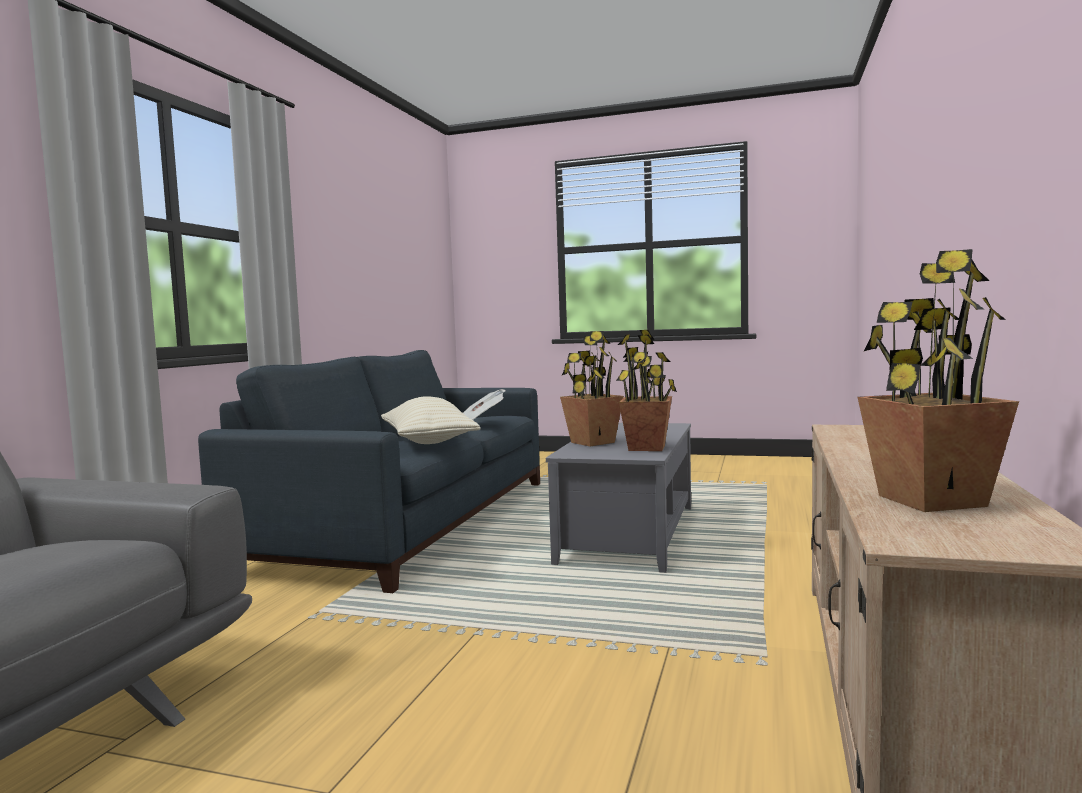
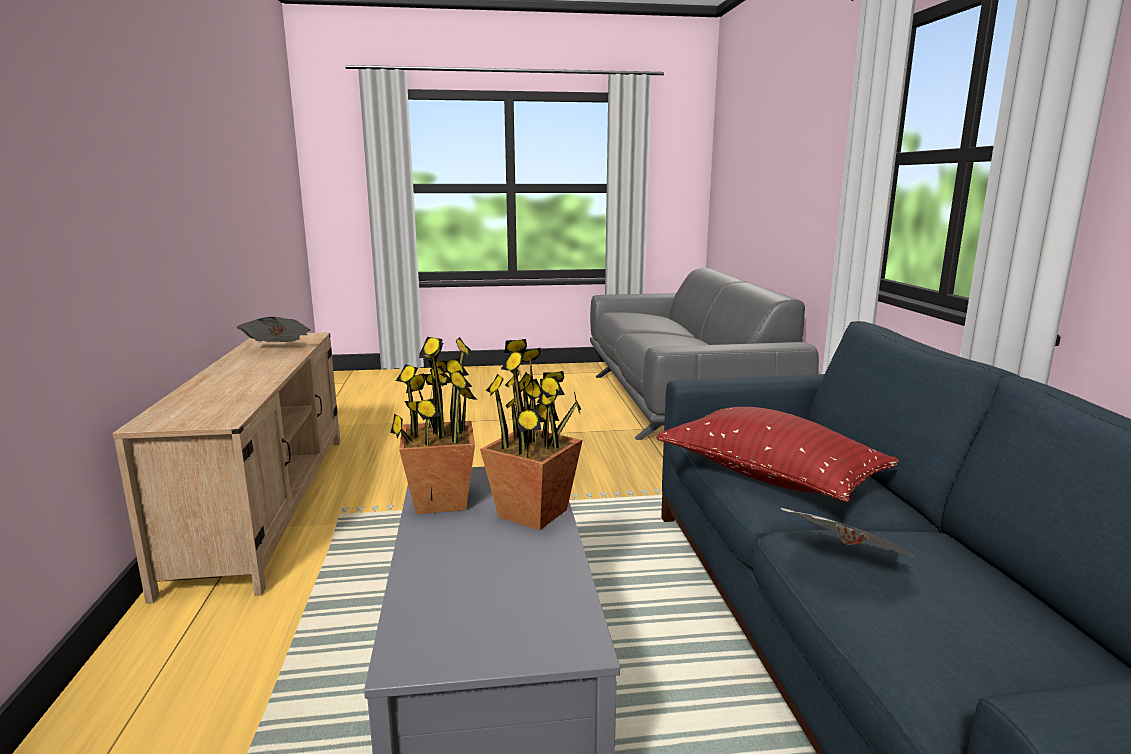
camera: 155 degrees right, 10 degrees up
(428, 441) = (769, 477): beige pillow -> red pillow
(930, 501) = (278, 349): potted plant -> newspaper

